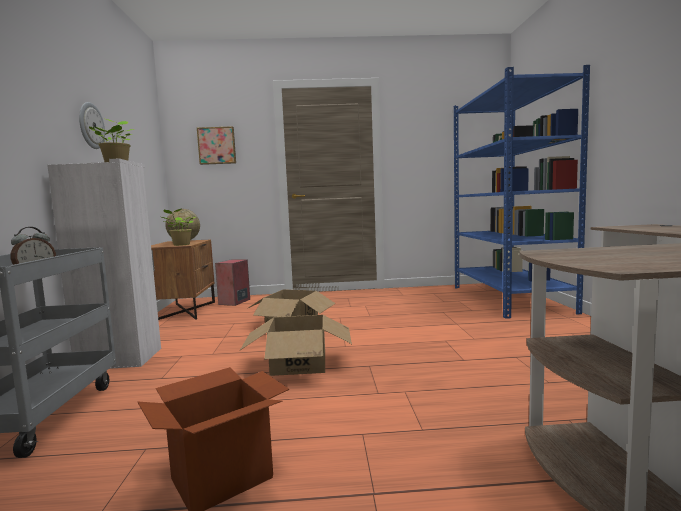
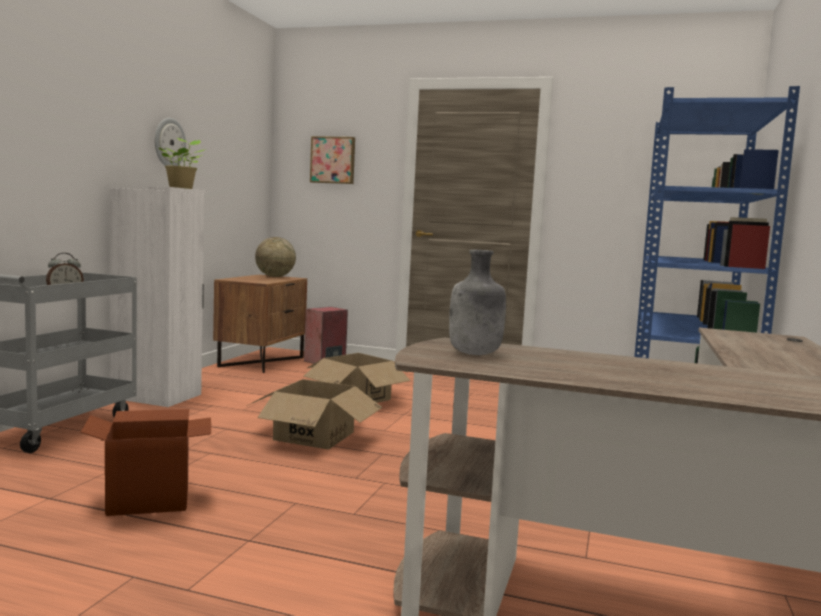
camera: 20 degrees right, 0 degrees up
(181, 245) = (259, 281): potted plant -> none
(610, 256) = (475, 354): none -> grey bottle

